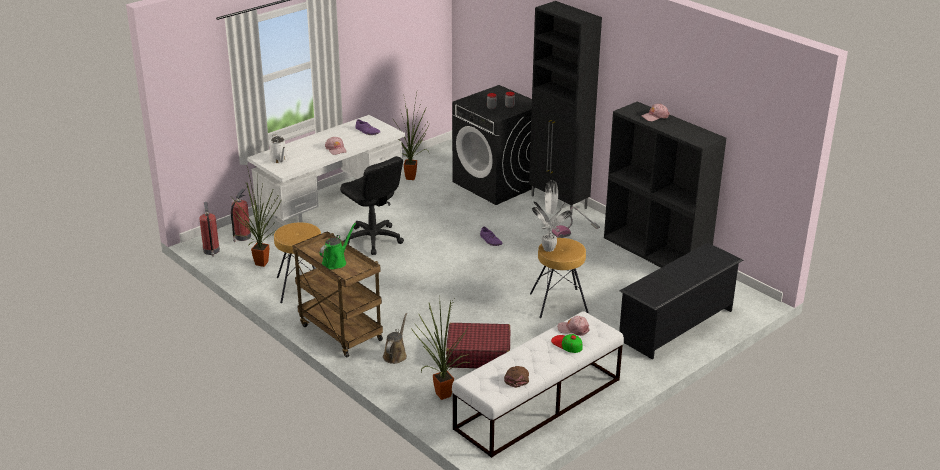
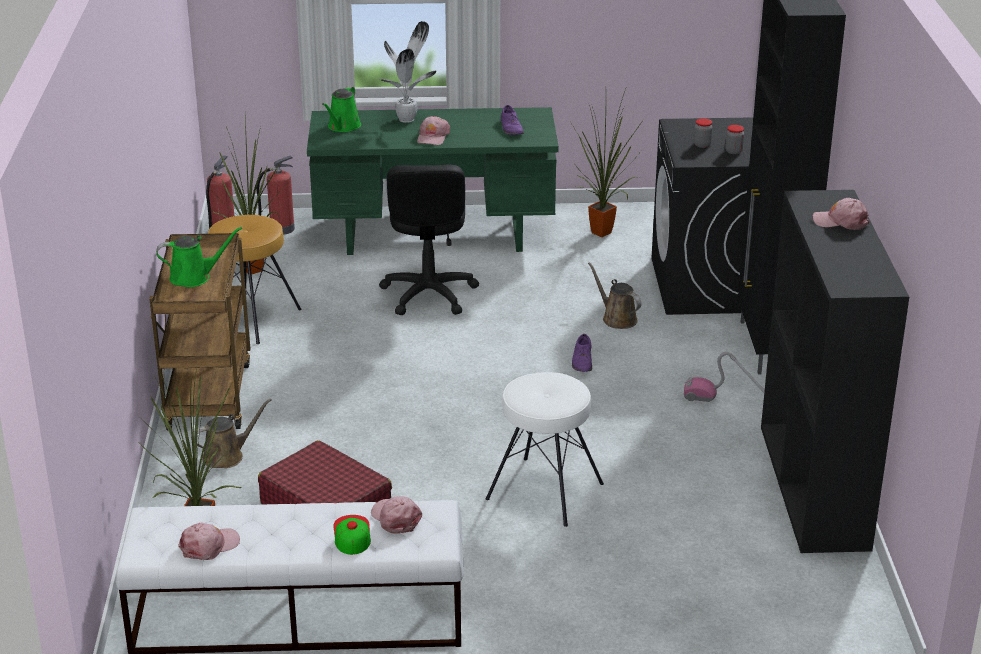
camera: 40 degrees right, 0 degrees up
(280, 160) = (343, 127): white watering can -> green watering can
(331, 210) = (435, 236): white desk -> green desk
(477, 215) = (617, 318): none -> brown watering can
(517, 378) = (209, 546): brown cap -> pink cap
(549, 248) = (526, 384): potted plant -> potted plant (408, 119)
(559, 303) = (544, 492): brown stool -> white stool
(676, 325) = (676, 613): black shoe rack -> none

